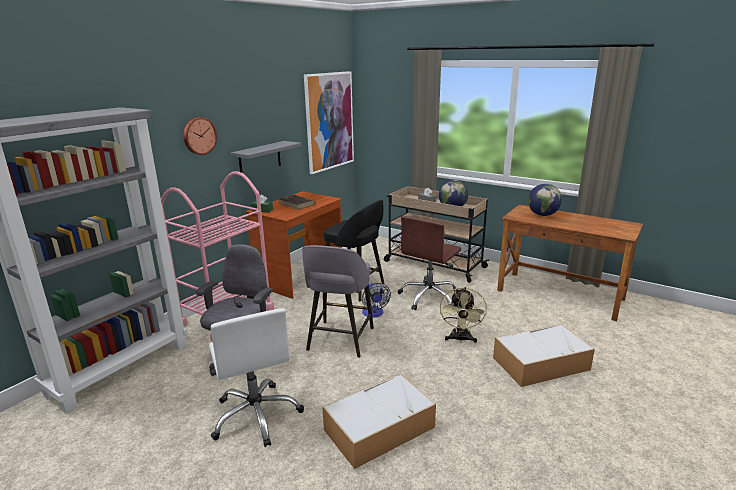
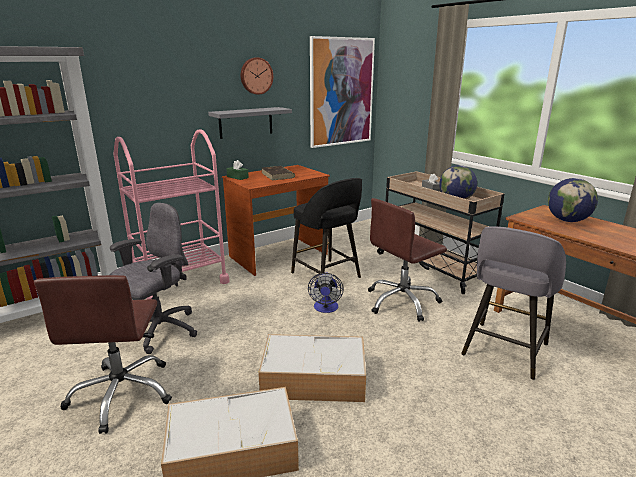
camera: 20 degrees right, 0 degrees up
(199, 135) = (170, 89): wall clock -> wall clock (256, 76)
(257, 415) = (122, 394): white office chair -> brown office chair
(340, 340) = (268, 330): grey stool -> grey stool (504, 351)
(460, 339) = (407, 361): beige fan -> none
(541, 363) = (500, 421): storage box -> storage box (315, 378)

